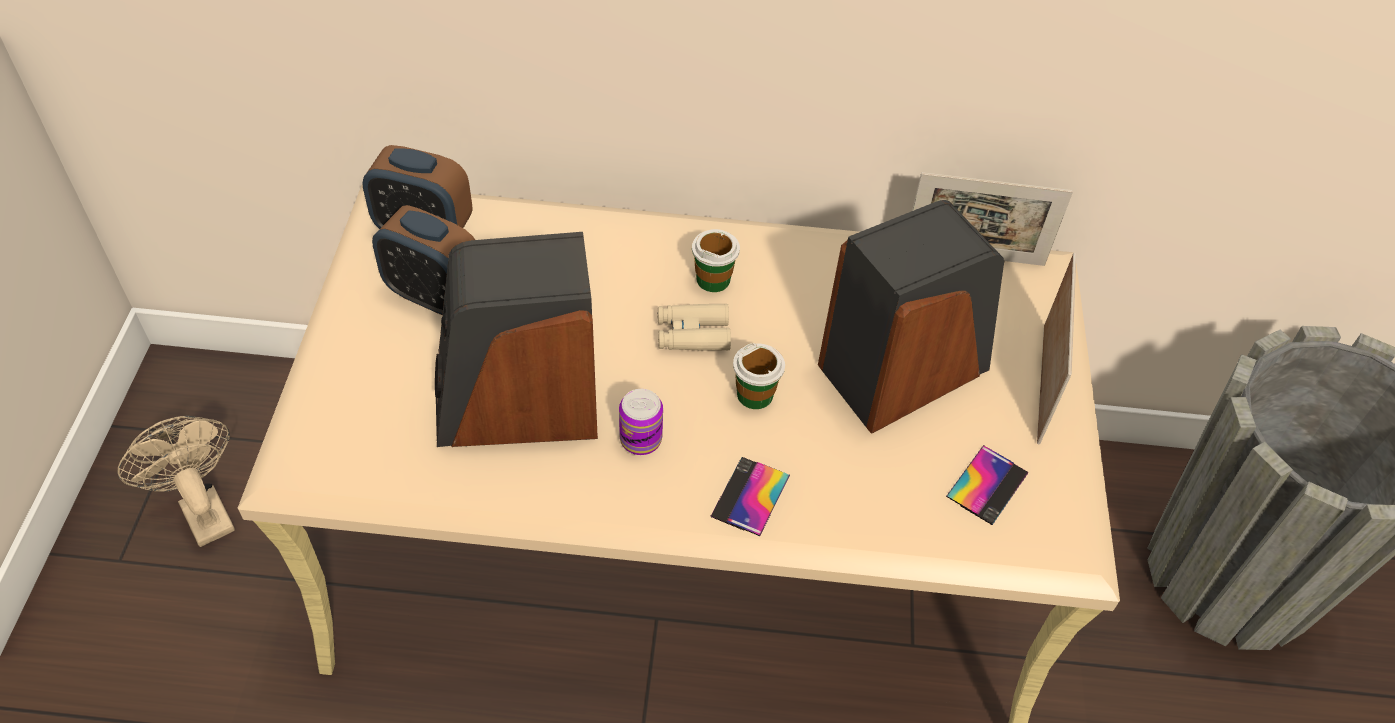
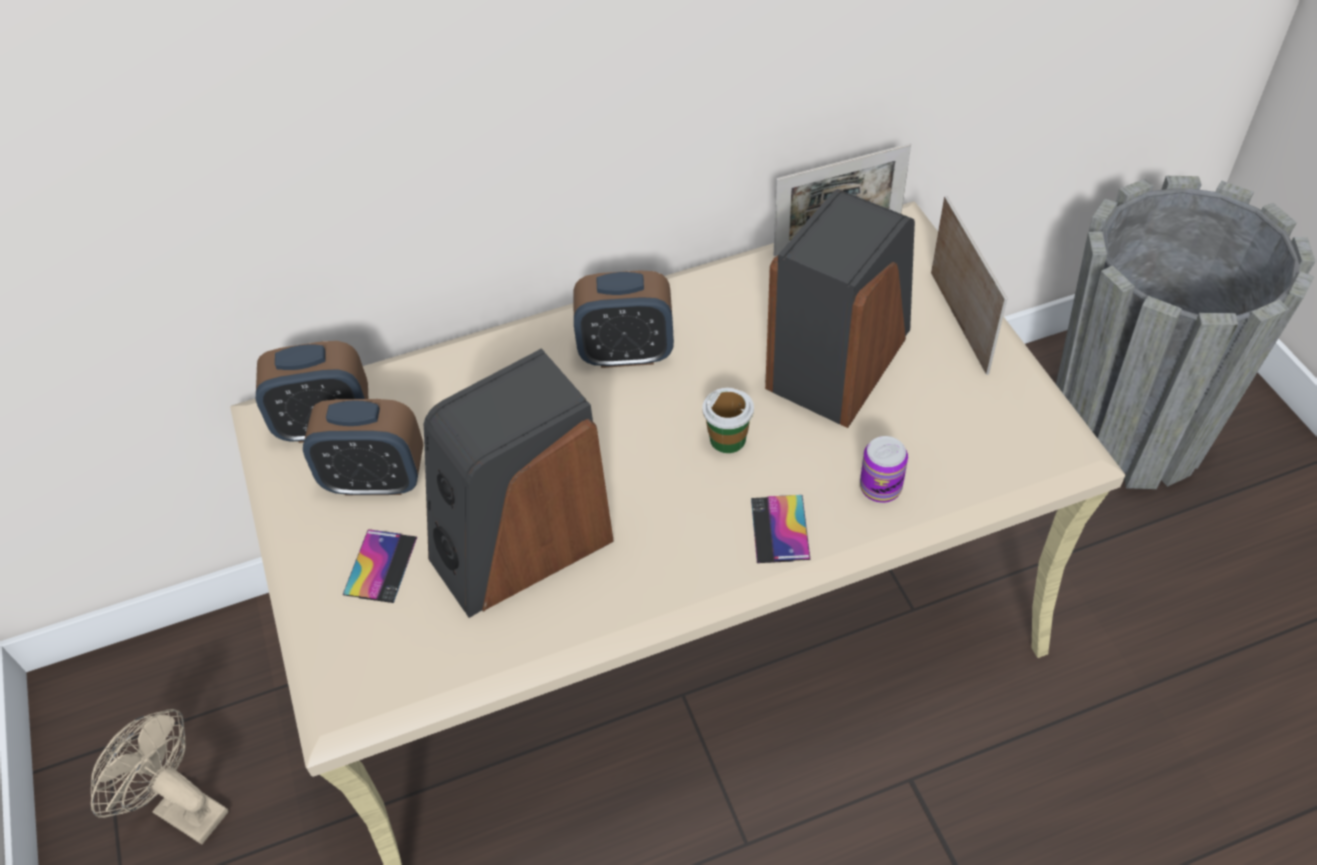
camera: 20 degrees left, 0 degrees up
(640, 439) = (653, 524): can -> can (880, 487)
(693, 334) = (639, 410): beige binoculars -> none
(713, 279) = (626, 353): cup -> alarm clock
(987, 485) = (968, 427): phone -> phone (380, 566)

